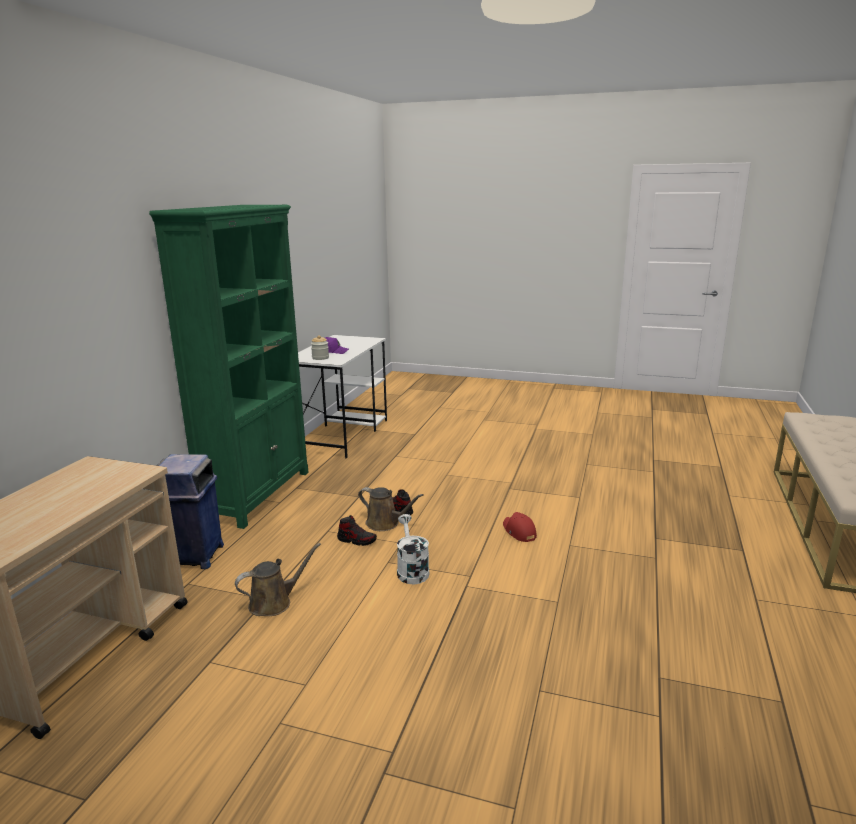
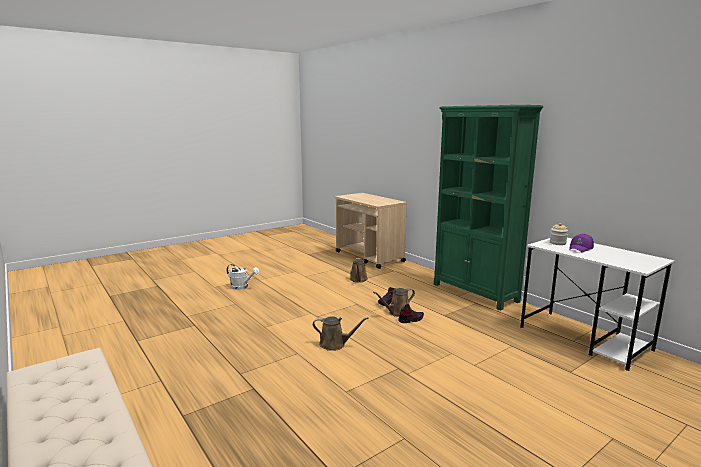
camera: 125 degrees right, 5 degrees down
(194, 556) = (416, 273): blue trash can -> none
(411, 570) = (342, 306): white watering can -> white watering can (242, 287)
(518, 532) = (335, 344): red cap -> brown watering can

